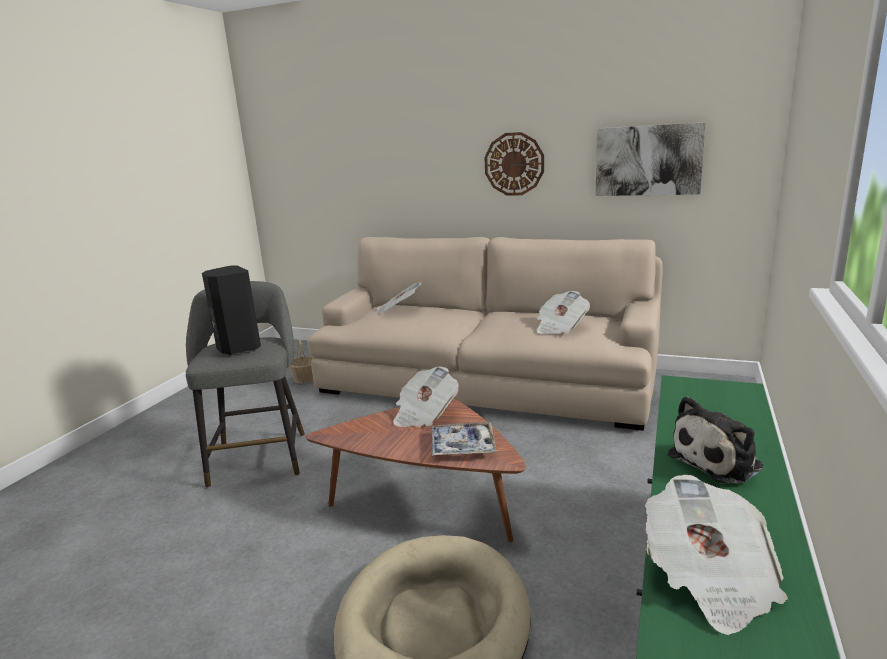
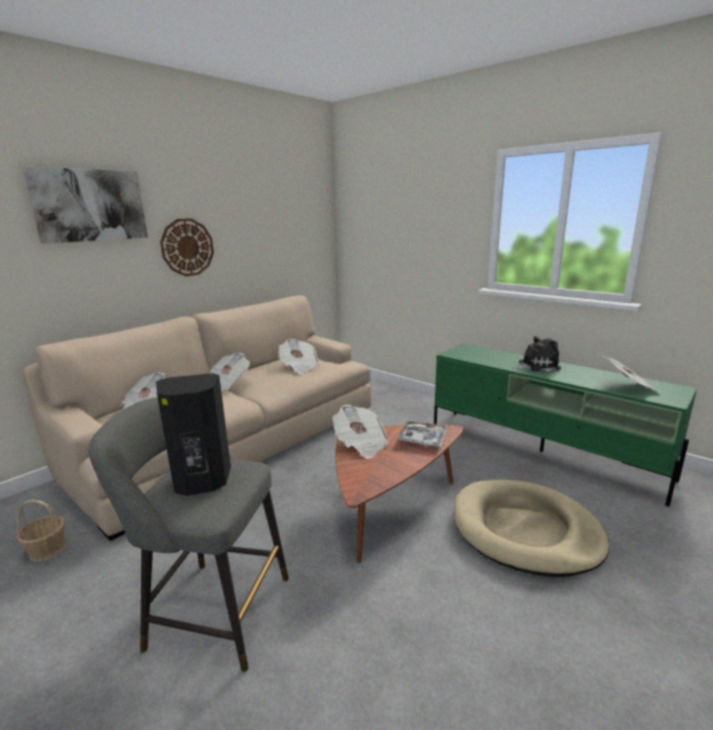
camera: 70 degrees left, 0 degrees up
(475, 316) = (227, 384): none -> newspaper
(648, 160) = (278, 241): picture -> picture (90, 205)
(719, 460) = (536, 366): plush toy -> plush toy turned 90 degrees counterclockwise

